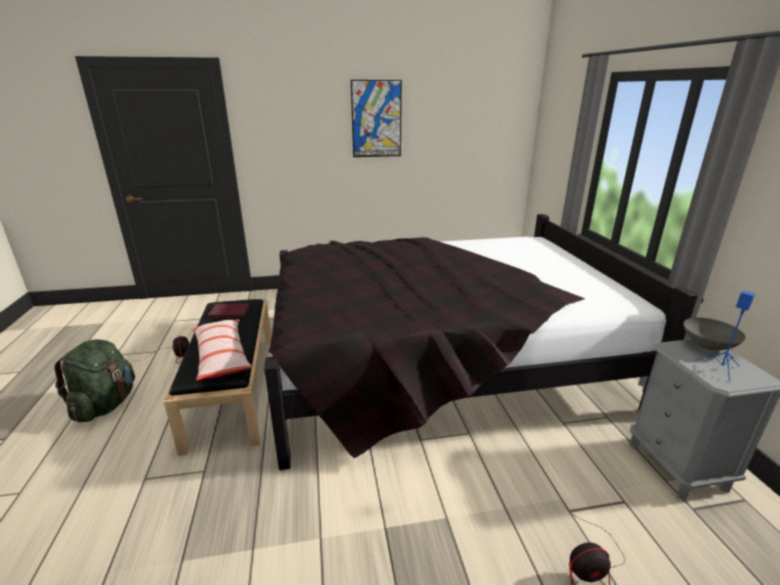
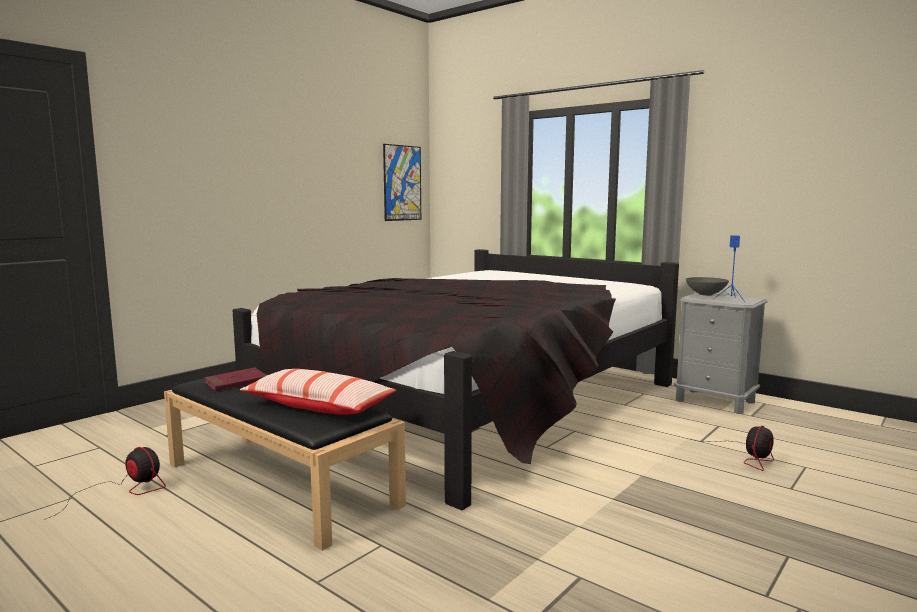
camera: 40 degrees left, 15 degrees down
(106, 405) = (98, 564): green backpack -> none
(376, 119) = (285, 153): picture -> picture (402, 183)

